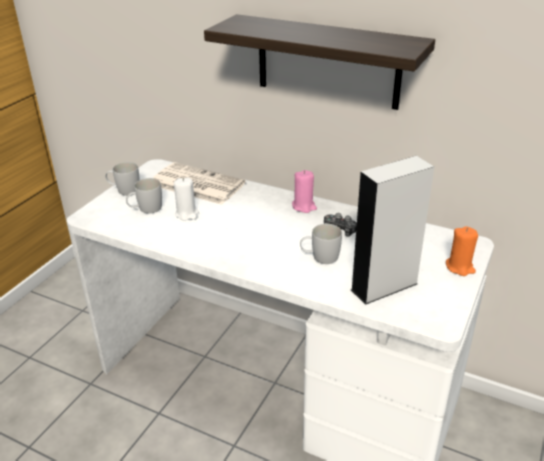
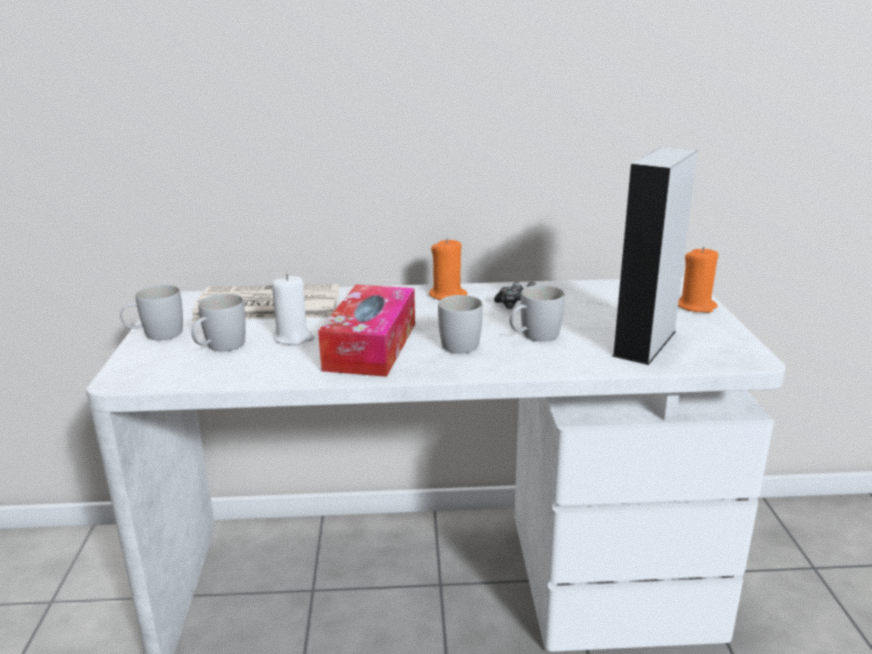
camera: 30 degrees left, 10 degrees down
(220, 234) = (371, 346): none -> tissue box
(272, 247) = (460, 342): none -> white mug
(304, 206) = (447, 295): pink candle -> orange candle
(327, 62) = (452, 81): shelf -> none

